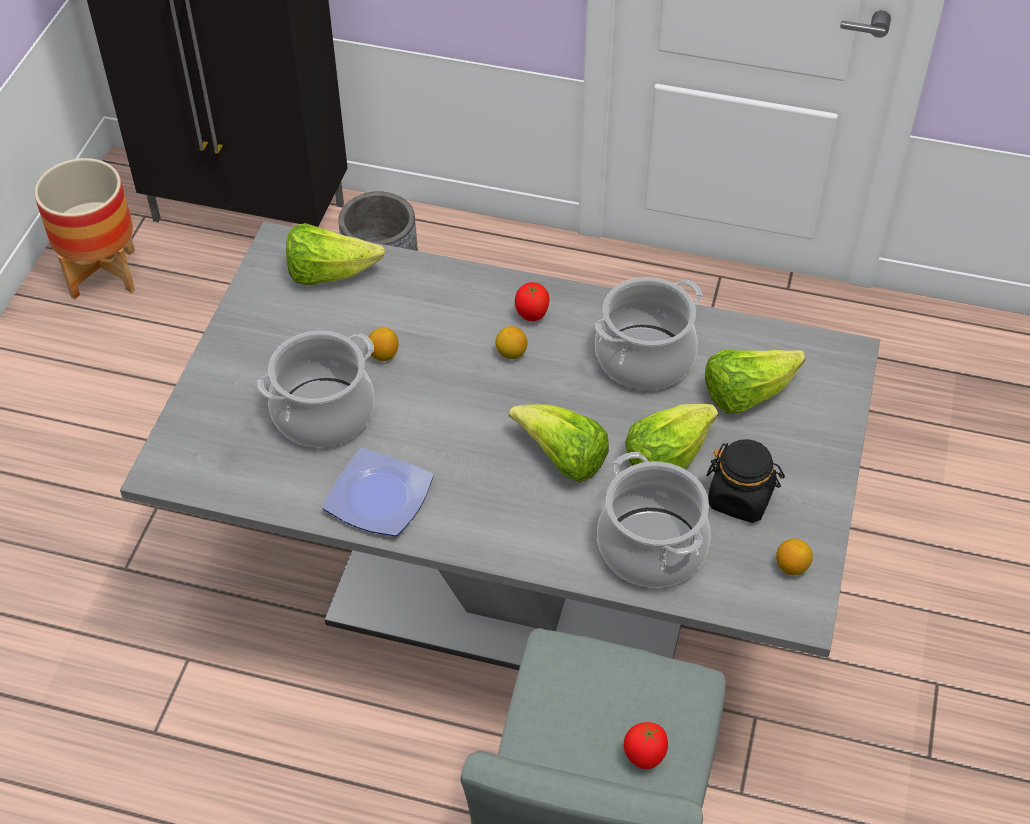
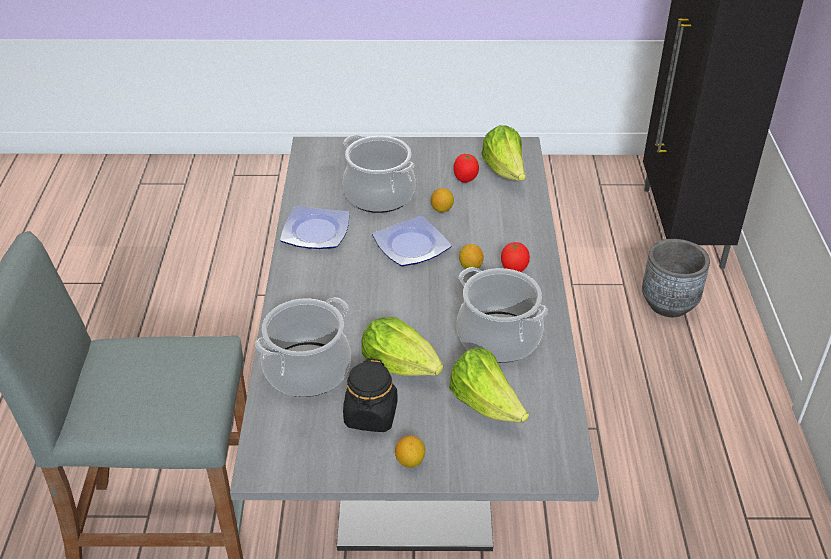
camera: 75 degrees right, 10 degrees down
(103, 273) = (586, 182): planter -> none
(450, 400) = (413, 246): none -> plate
(562, 459) = (377, 309): lettuce -> none
(644, 757) = (130, 403): tomato -> tomato (465, 180)
(791, 566) = (308, 456): lemon -> lemon (410, 461)

